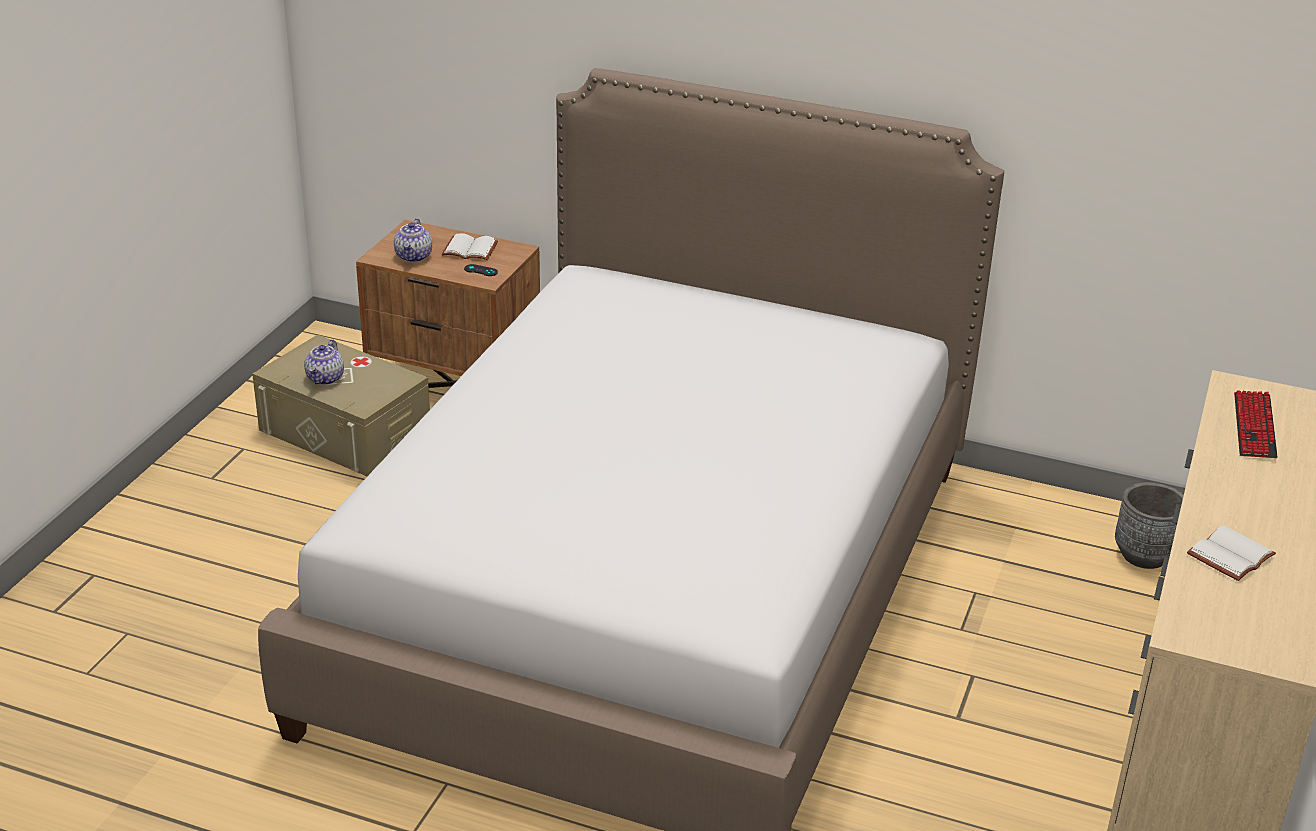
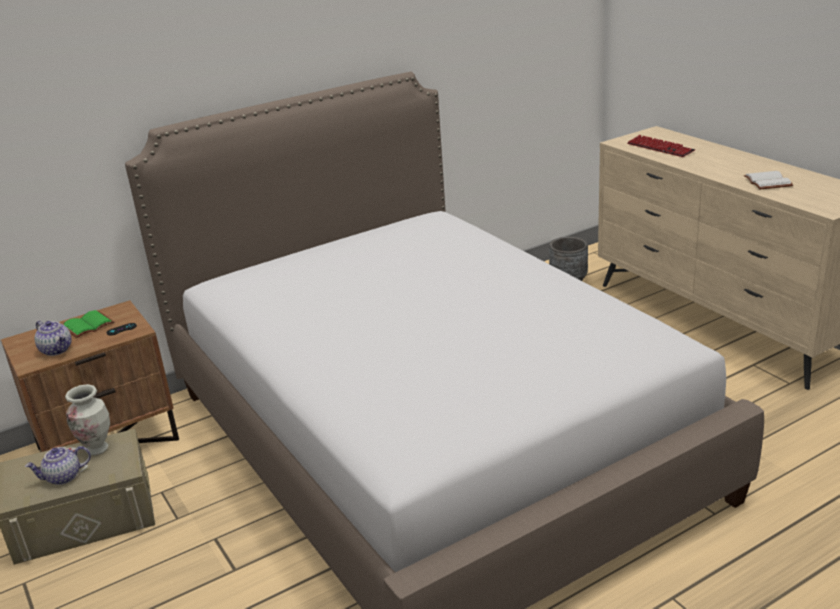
camera: 50 degrees left, 5 degrees down
(325, 378) = (63, 477): teapot -> teapot turned 105 degrees clockwise
(379, 374) = (97, 449): none -> vase
(468, 250) = (88, 326): white book -> green book

